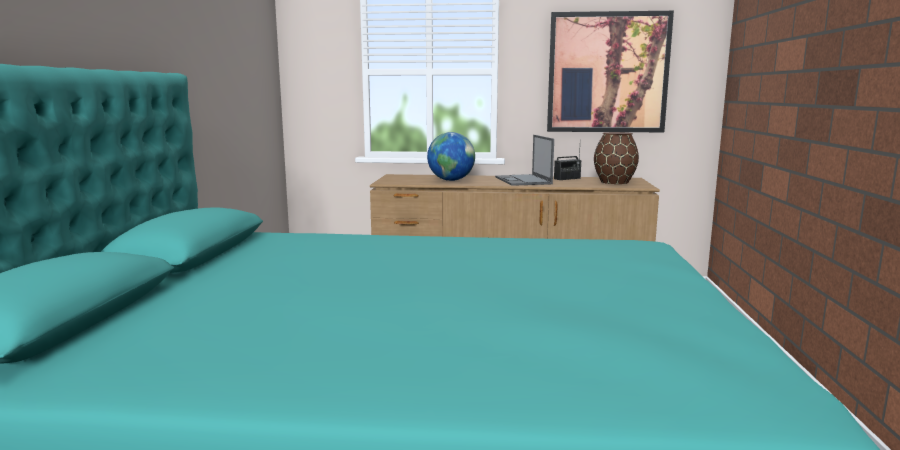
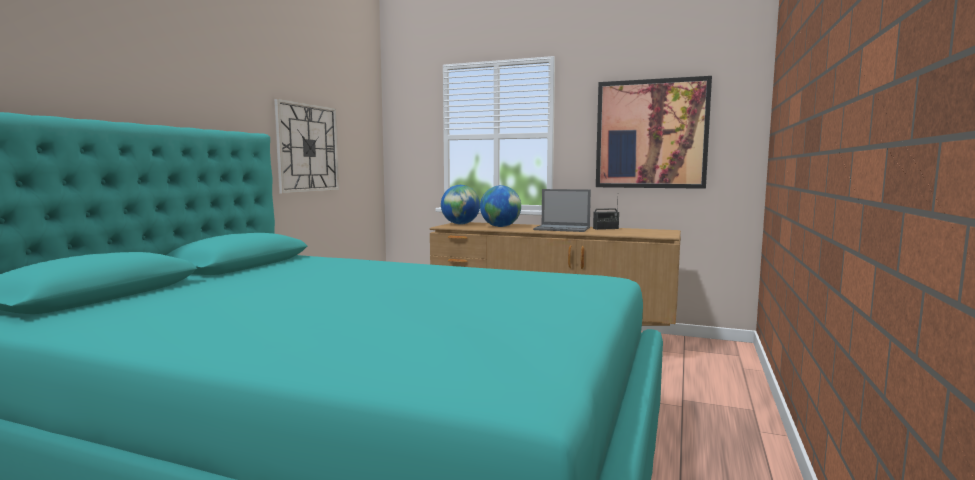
camera: 15 degrees right, 5 degrees down
(213, 88) = (307, 148): none -> wall clock
(399, 178) = (460, 224): none -> globe
(523, 180) = (562, 229): laptop -> laptop turned 75 degrees counterclockwise
(613, 182) = (644, 232): brown vase -> none

